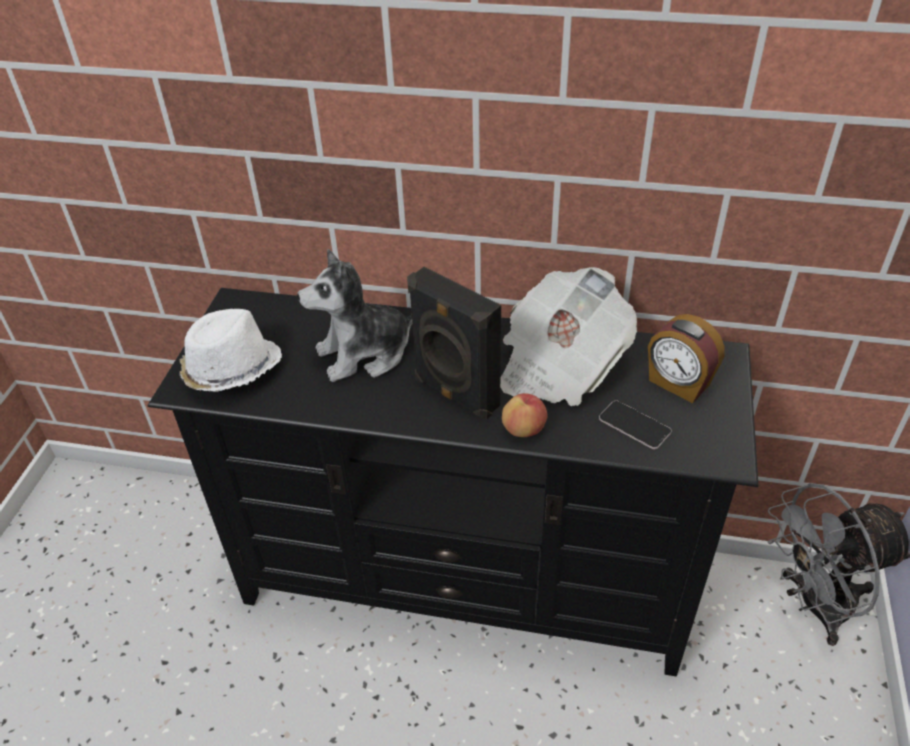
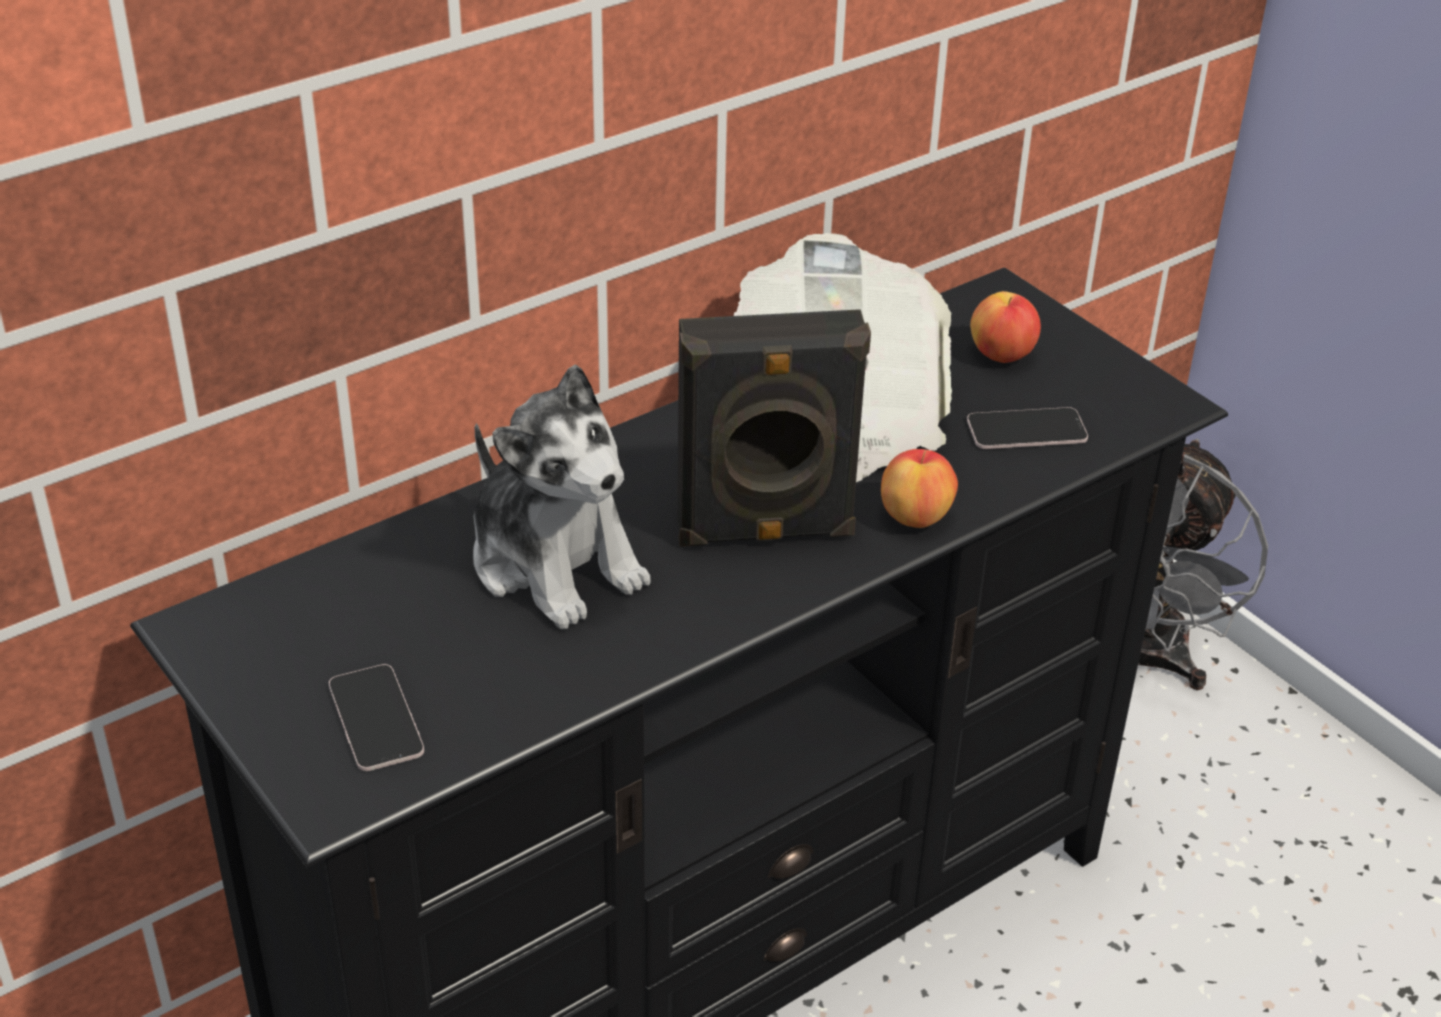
camera: 50 degrees left, 5 degrees down
(231, 370) = (376, 719): white hat -> phone
(364, 354) = (555, 563): plush toy -> plush toy turned 60 degrees counterclockwise
(678, 384) = (1002, 355): alarm clock -> apple

